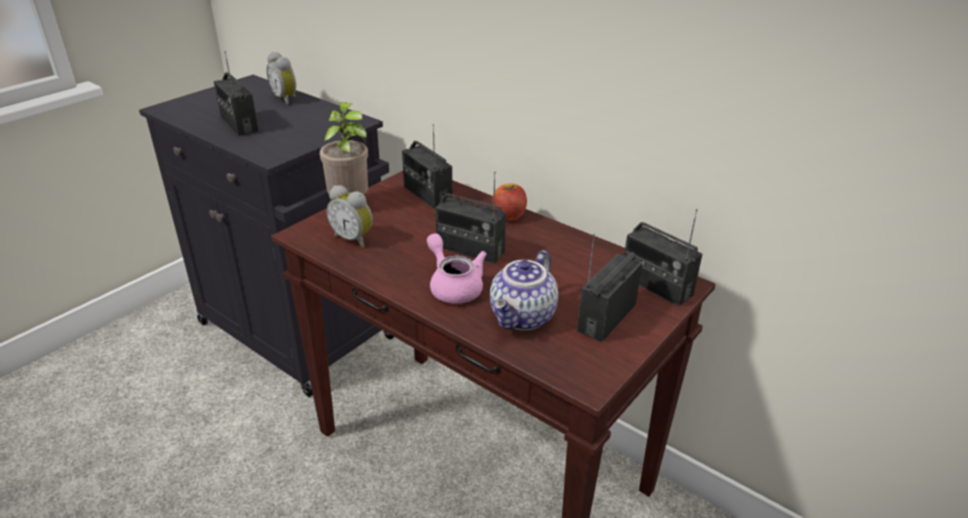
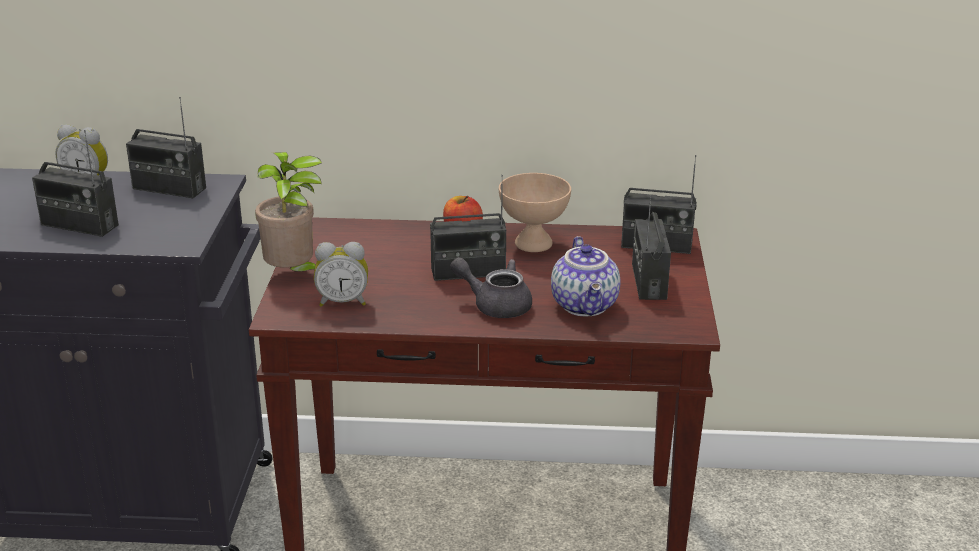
camera: 35 degrees left, 5 degrees down
(427, 195) = (356, 239): radio -> radio (169, 188)
(453, 286) = (495, 305): pink teapot -> grey teapot
(552, 245) = (534, 243): none -> beige bowl

